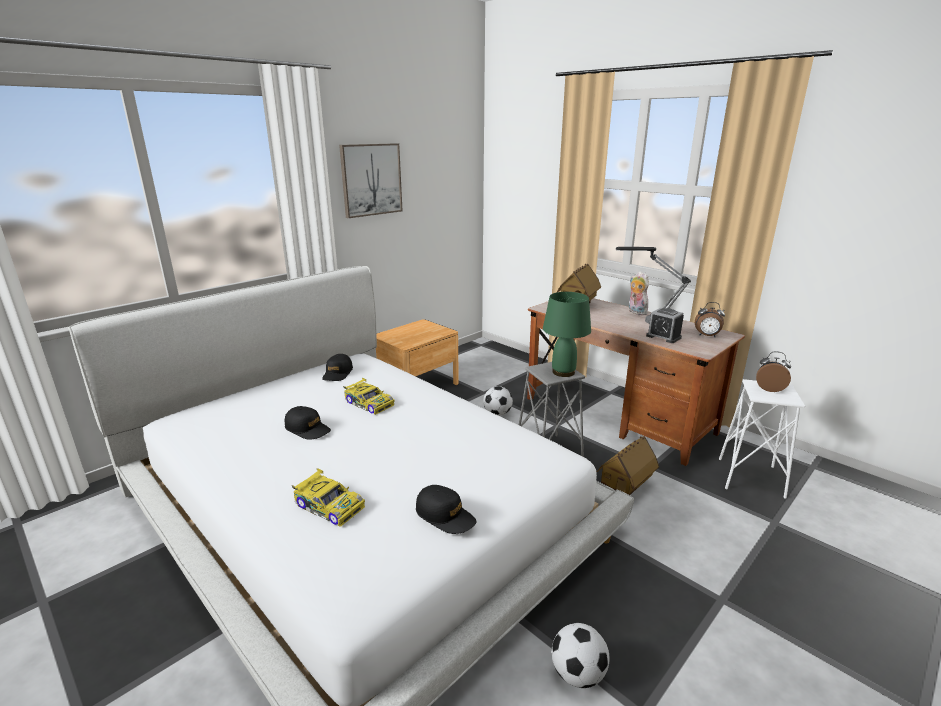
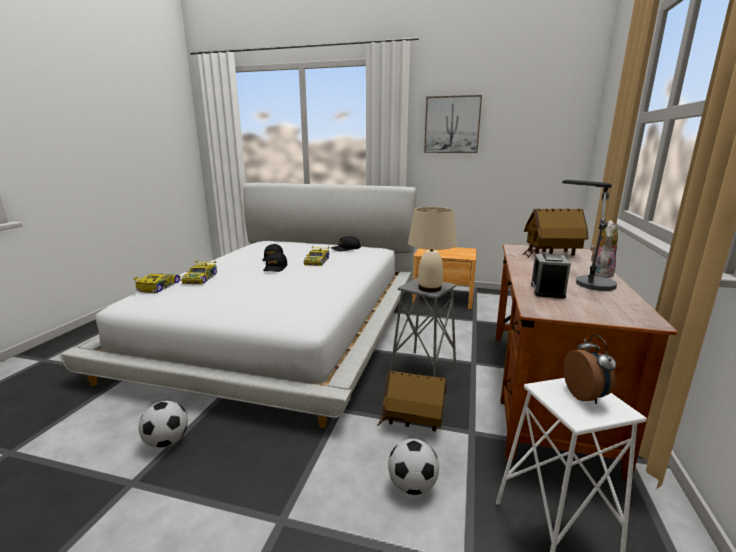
camera: 60 degrees right, 5 degrees down
(320, 555) = (158, 286): none -> toy car
(445, 516) = (203, 302): black cap -> black cap (275, 268)
(497, 413) = (451, 334): football -> football (412, 485)
(563, 372) = (429, 288): green table lamp -> beige table lamp
(707, 336) = (606, 309): alarm clock -> none

